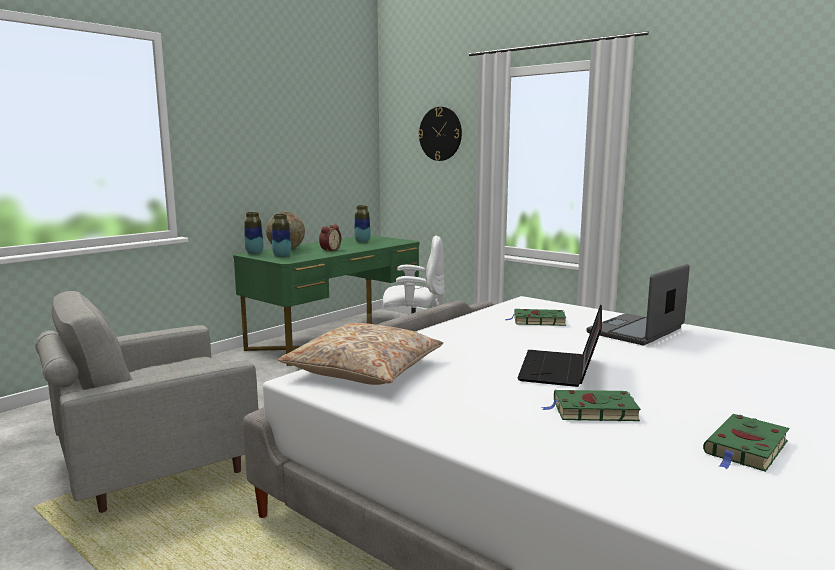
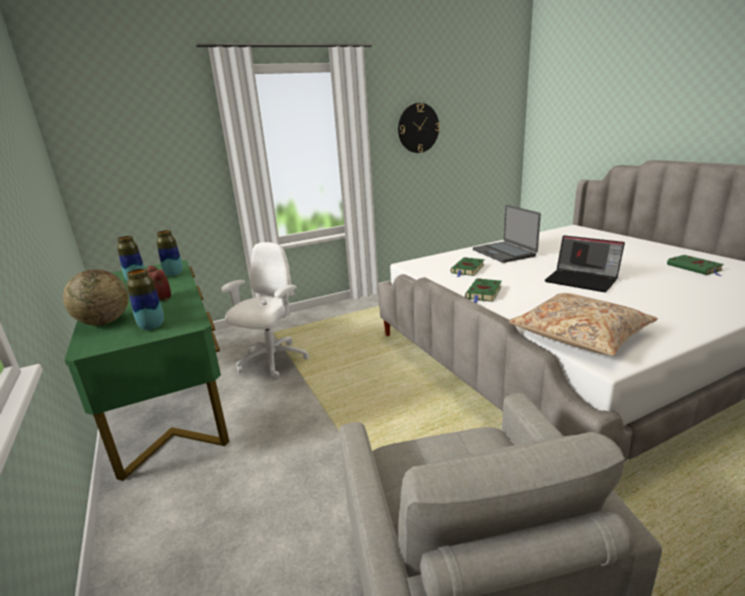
camera: 65 degrees left, 10 degrees up
(254, 253) = (92, 344): vase -> vase (174, 274)
(440, 134) = (160, 137): wall clock -> wall clock (418, 128)
(592, 411) = (654, 285): green book -> green book (483, 293)

